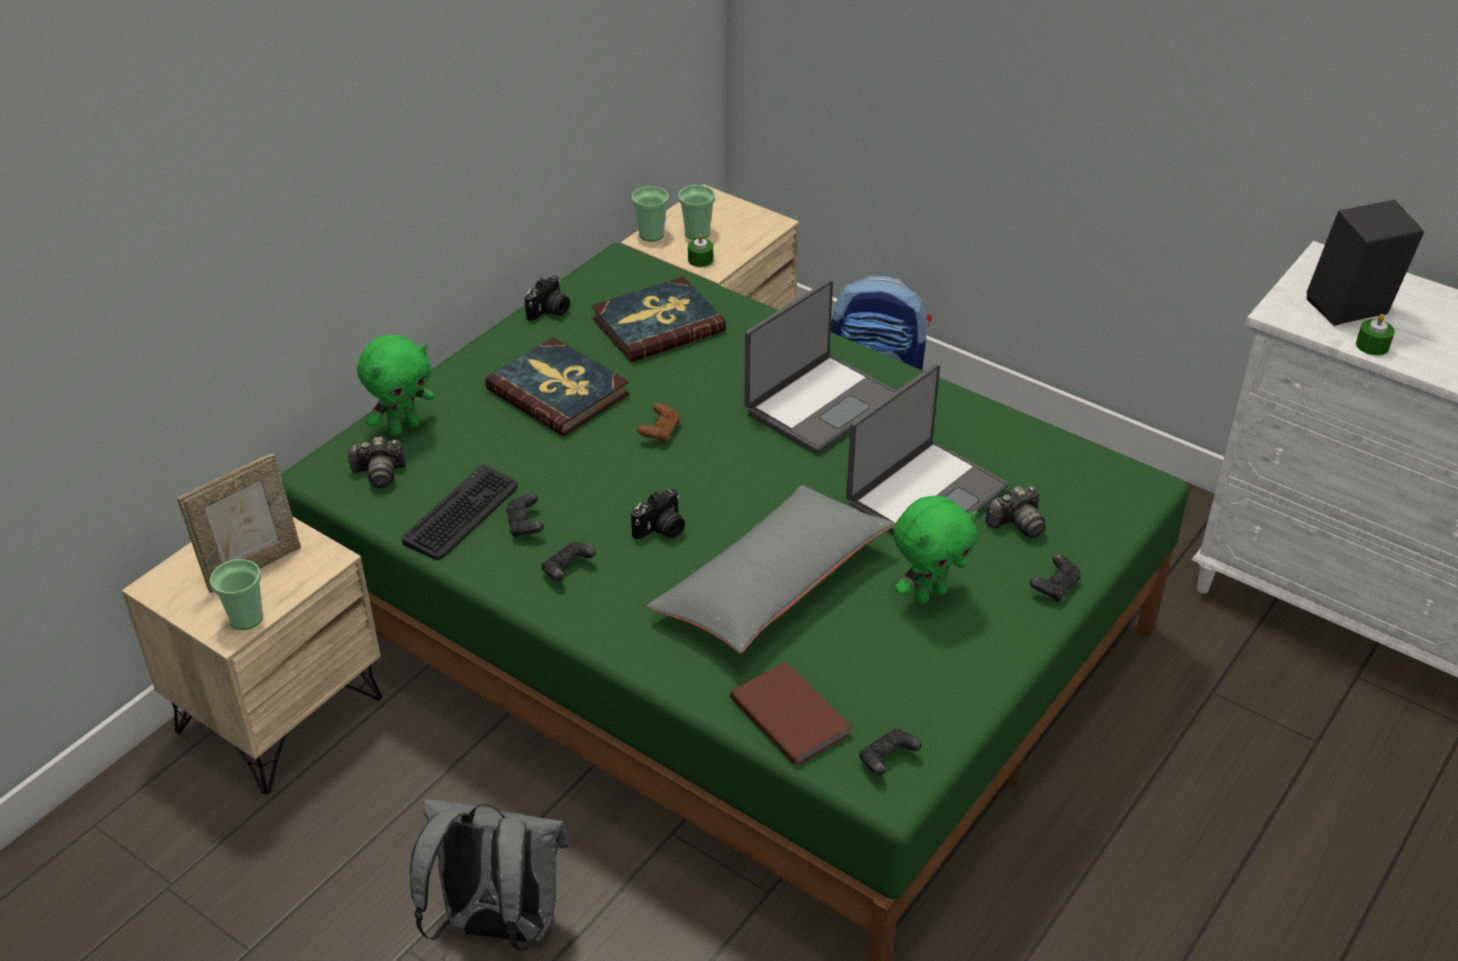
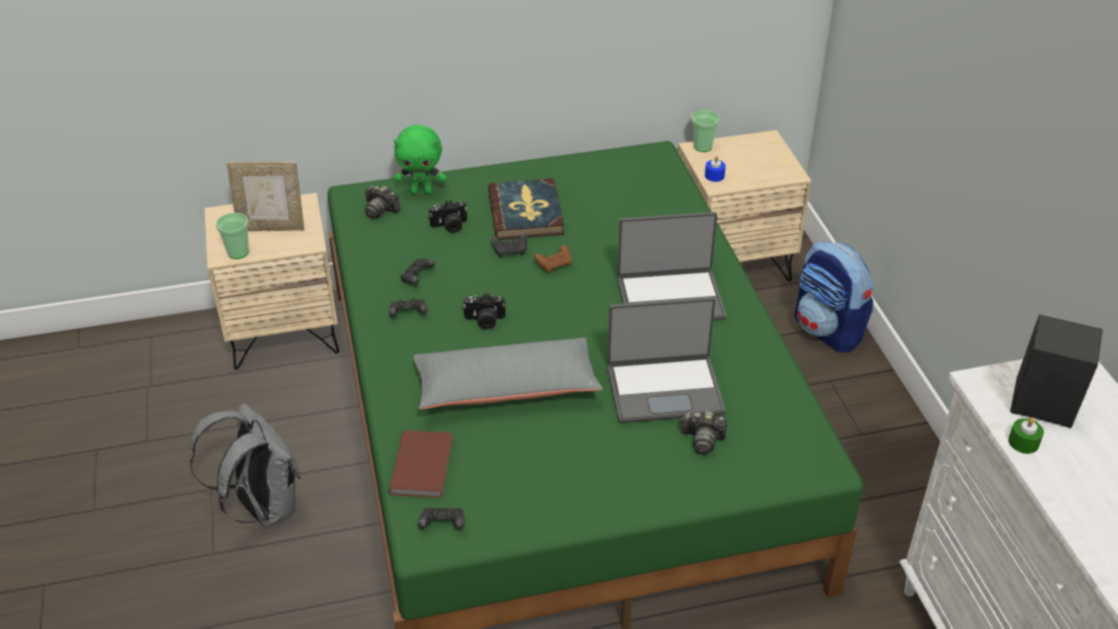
camera: 40 degrees right, 0 degrees up
(462, 514) = (393, 254): keyboard -> none
(550, 311) = (579, 164): camera -> camera (450, 226)
(657, 324) = (632, 201): book -> none
(697, 233) = (733, 158): cup -> none
(700, 259) = (714, 176): green candle -> blue candle
(929, 594) = (590, 448): green plush toy -> none
(1055, 587) = (675, 492): black game controller -> black game controller (510, 251)

